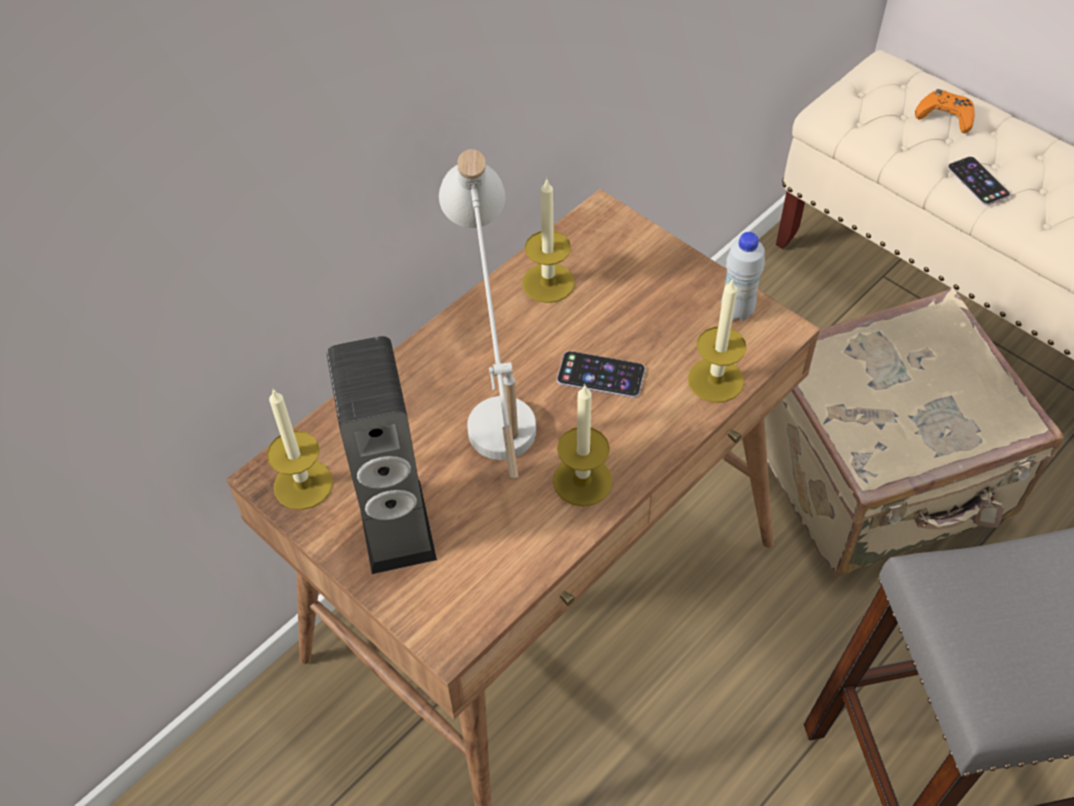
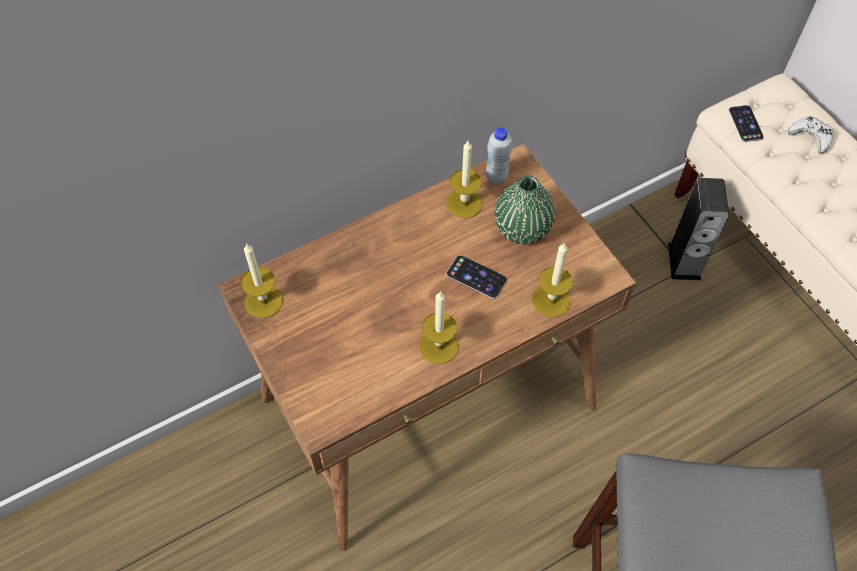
camera: 15 degrees right, 5 degrees up
(396, 526) = (312, 344): speaker -> speaker (684, 261)
(495, 390) = (404, 270): white table lamp -> none
(640, 297) = (522, 229): none -> green vase
(736, 311) = (583, 256): white bottle -> white bottle (496, 177)
(881, 479) = (688, 383): beige suitcase -> none
(945, 116) = (811, 137): orange game controller -> white game controller
(978, 181) = (815, 193): phone -> phone (745, 124)

